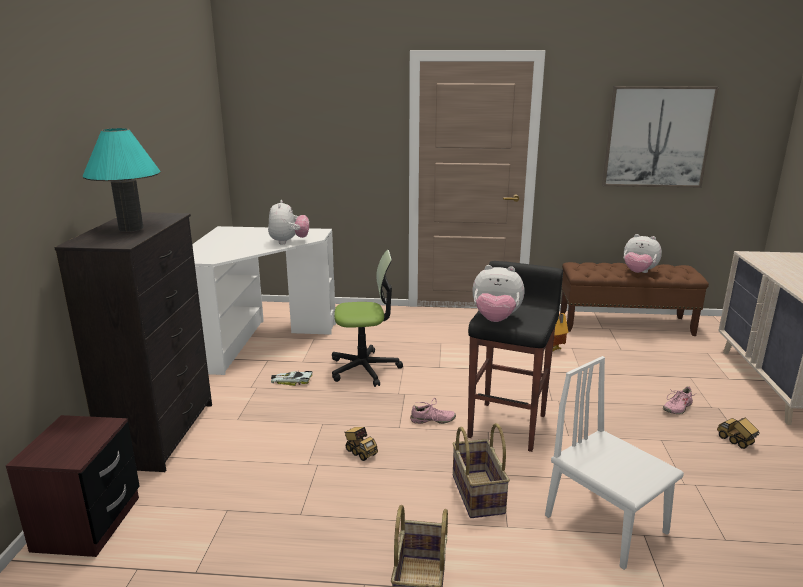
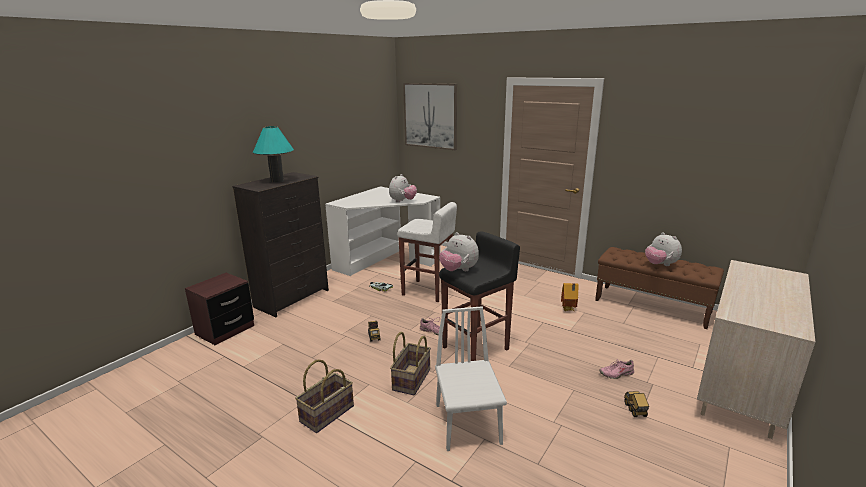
camera: 30 degrees right, 0 degrees up
(364, 369) = (427, 291): office chair -> white stool
(657, 137) = (697, 153): picture -> picture (430, 116)

